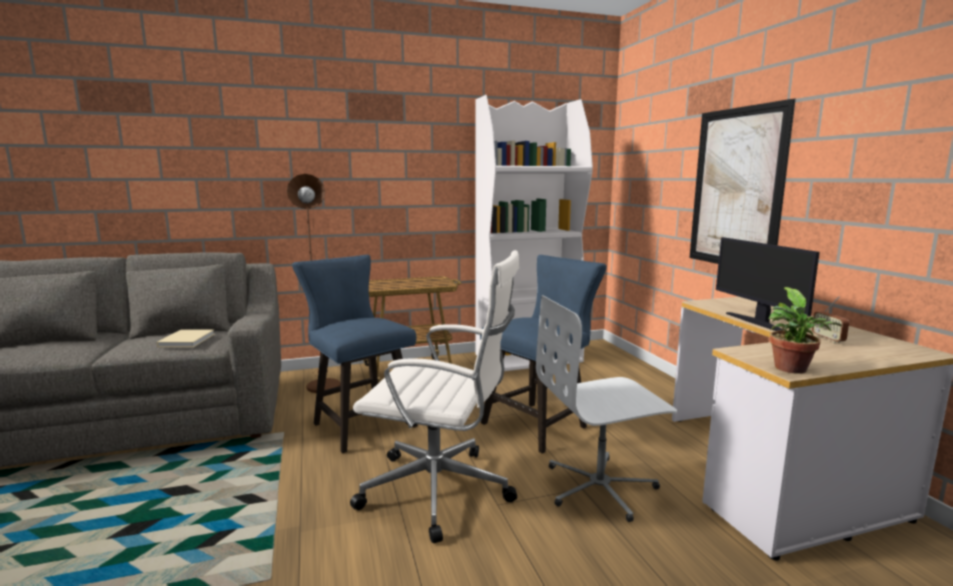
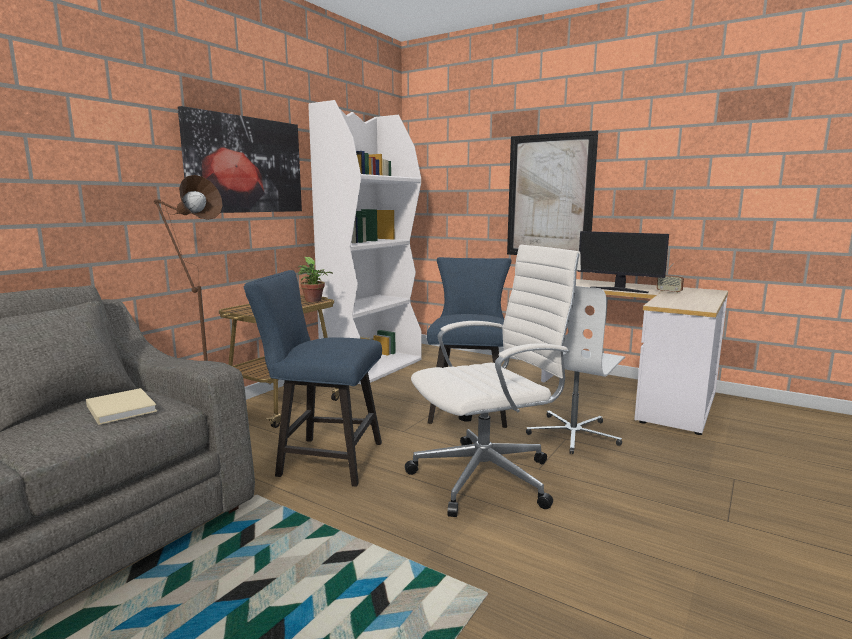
camera: 40 degrees left, 0 degrees up
(404, 160) = (245, 165): none -> picture
(792, 370) = (702, 307): potted plant -> potted plant (314, 301)

